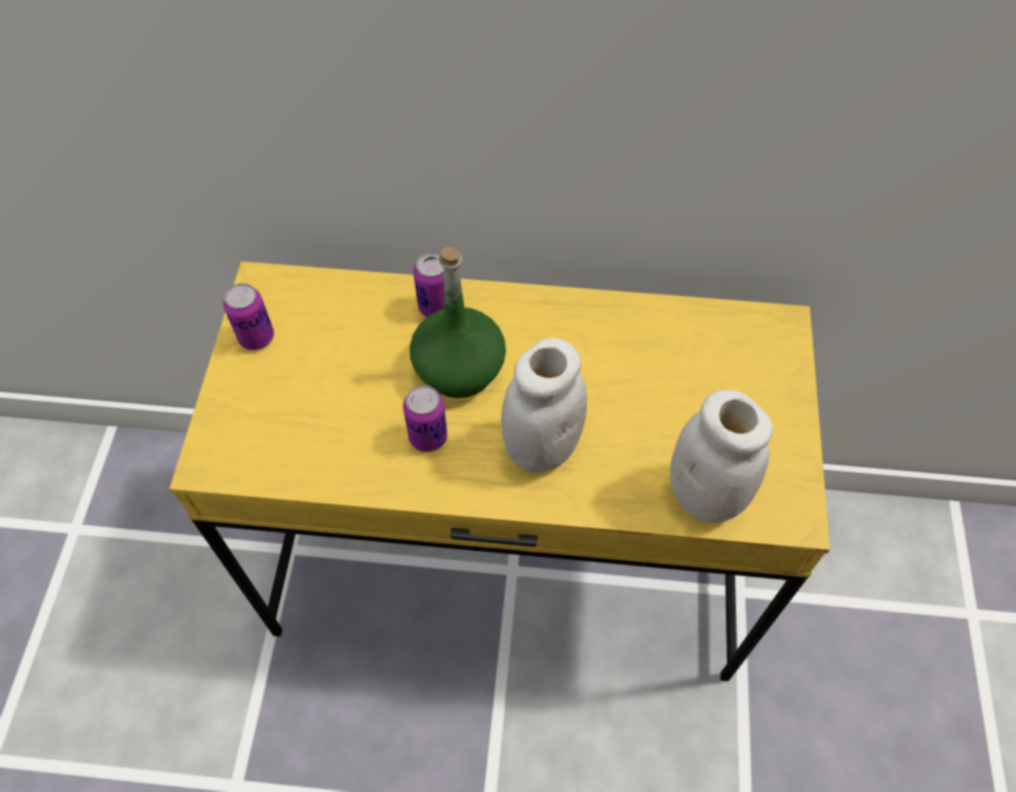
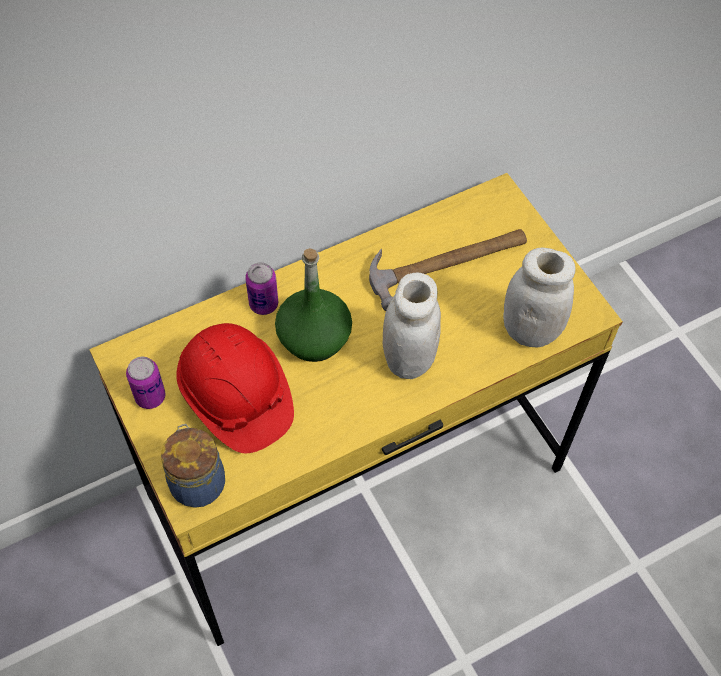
camera: 35 degrees left, 0 degrees up
(231, 447) = (197, 481): none -> jar
(334, 385) = (236, 398): none -> red hard hat
(428, 437) = (329, 395): can -> none
(665, 368) = (448, 263): none -> hammer

